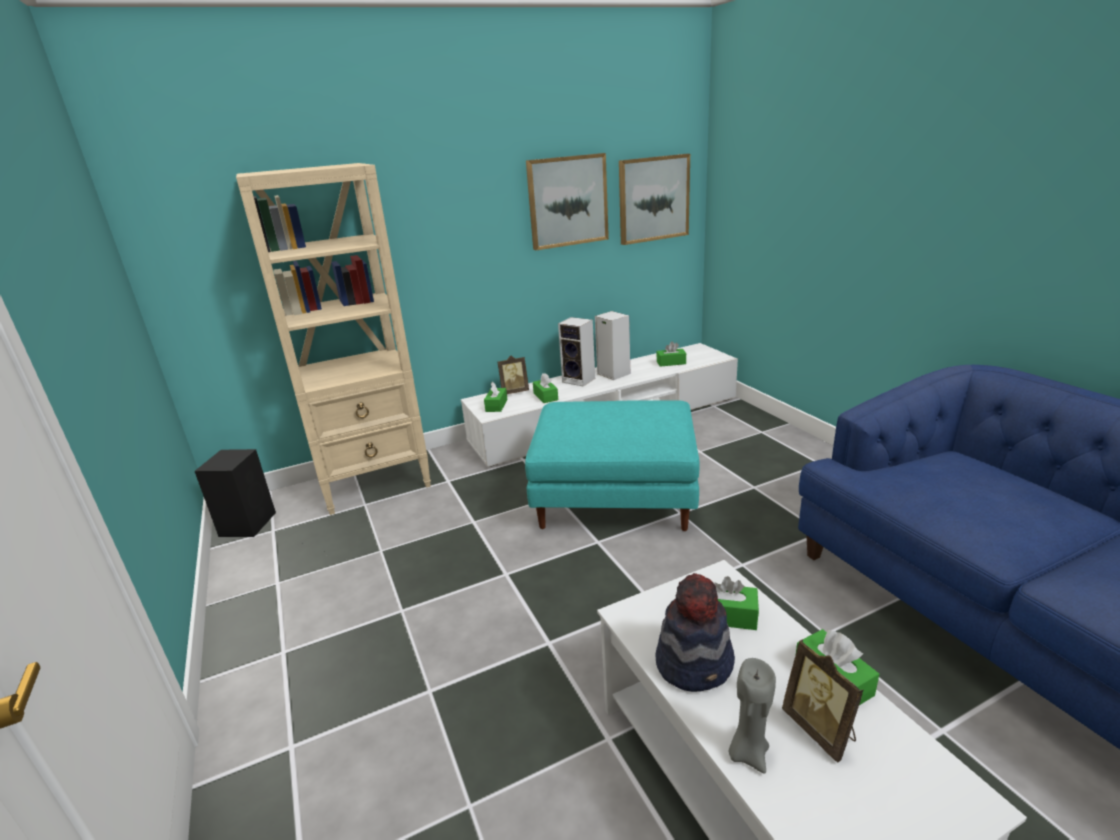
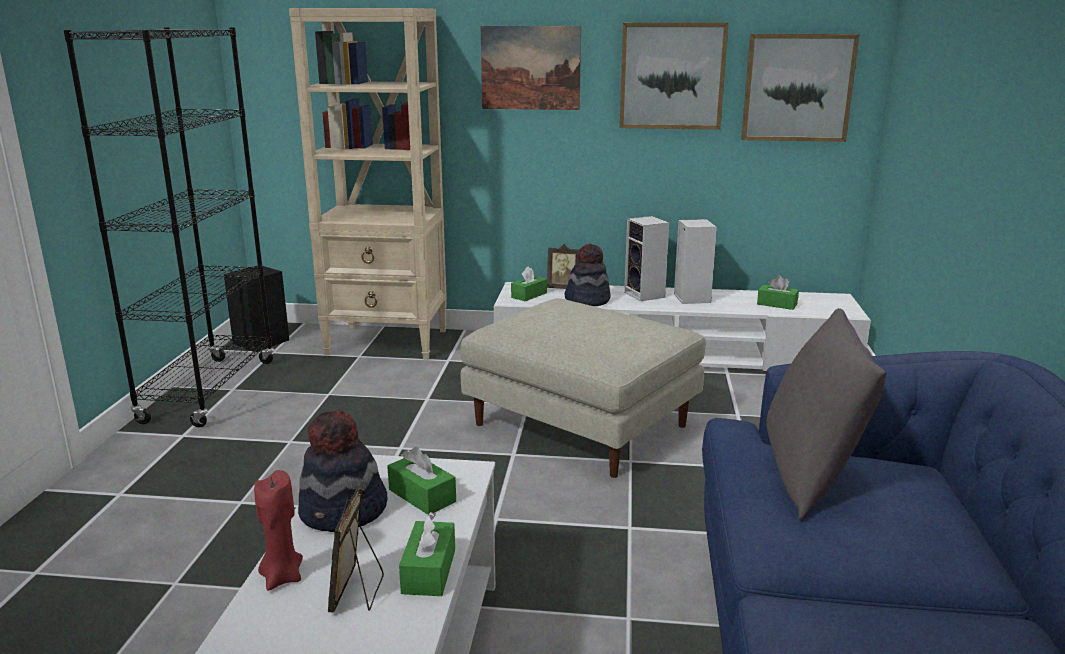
camera: 30 degrees right, 5 degrees down
(254, 594) = (210, 391): none -> black bookcase
(454, 209) = (530, 68): none -> picture
(545, 396) = (587, 300): green tissue box -> hat
(617, 498) = (583, 426): turquoise ottoman -> beige ottoman
(748, 752) = (282, 577): grey candle -> red candle
(937, 485) = (811, 477): none -> grey pillow

